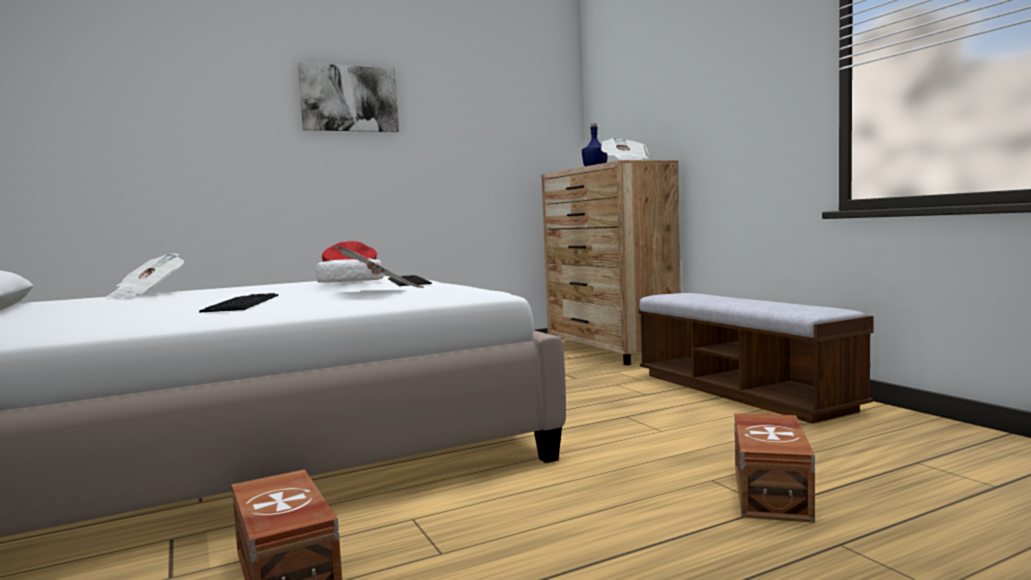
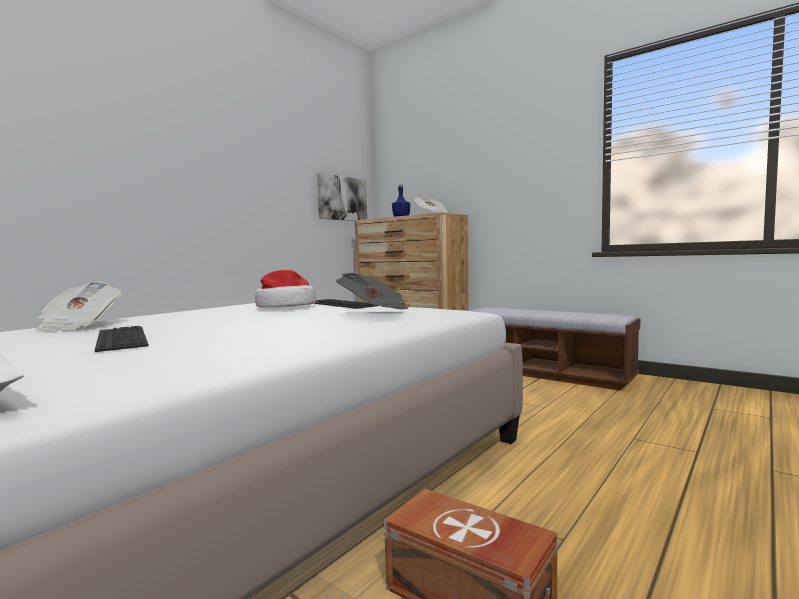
camera: 25 degrees left, 0 degrees up
(240, 303) = (270, 330): keyboard -> keyboard (118, 338)
(349, 99) = (212, 145): picture -> picture (342, 198)
(772, 492) = (679, 441): brown storage box -> none

